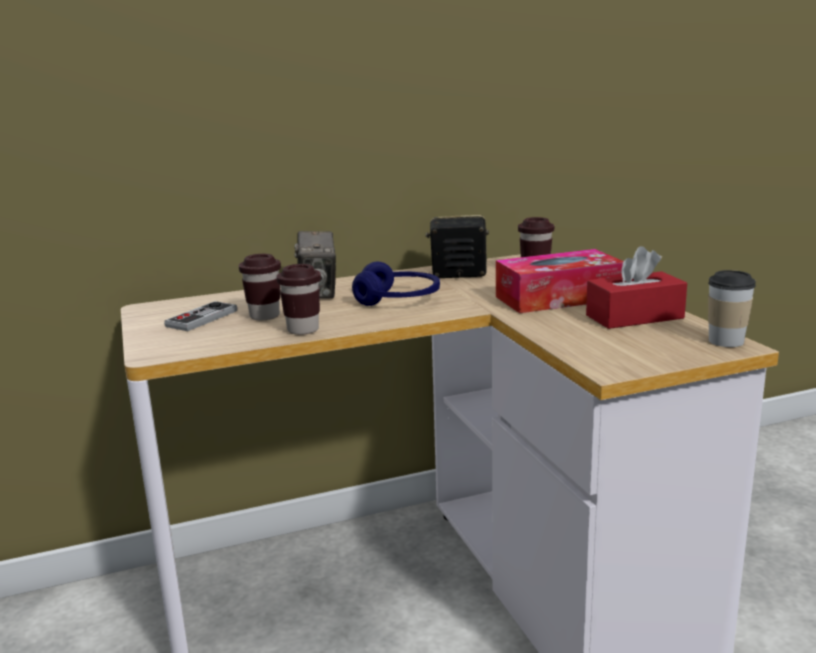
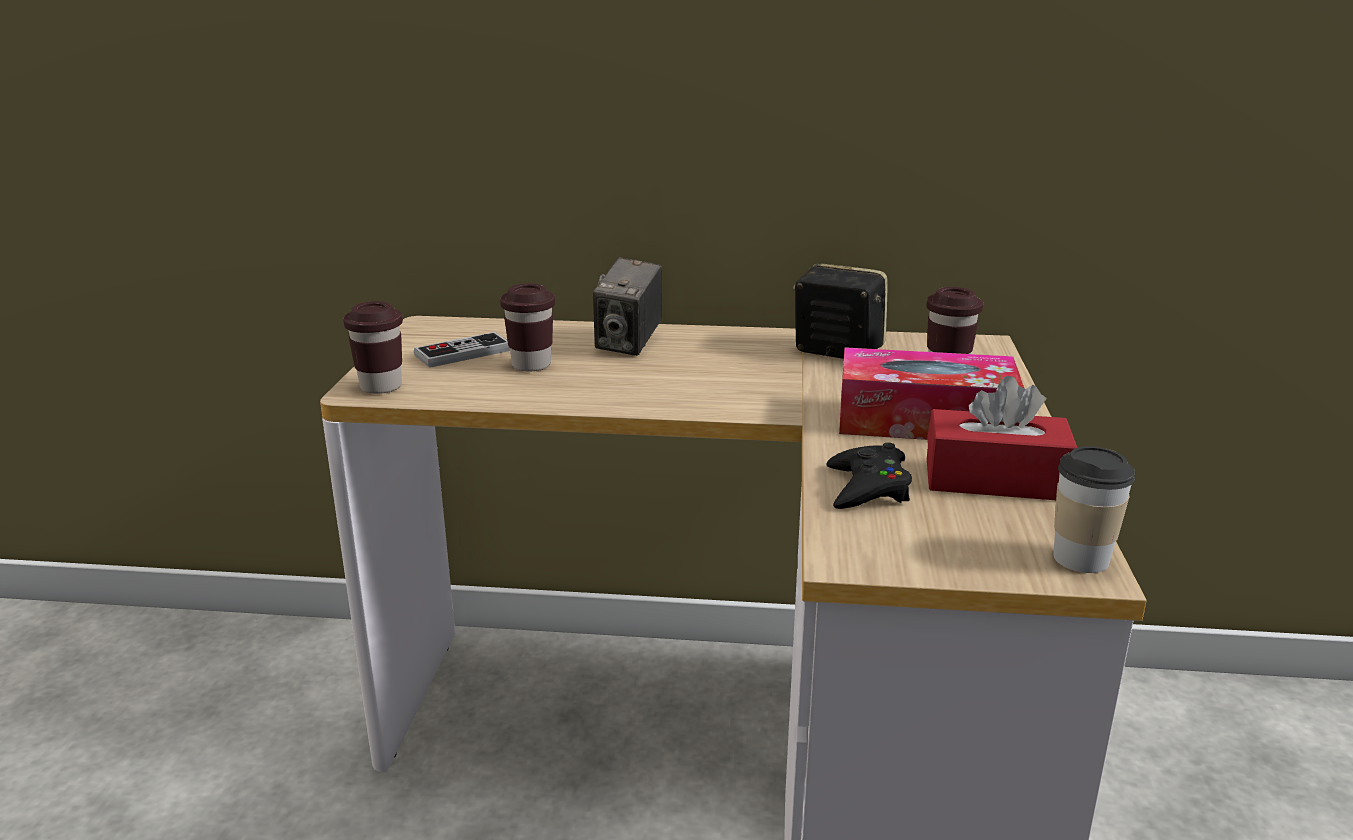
camera: 25 degrees right, 5 degrees up
(303, 330) = (548, 396): brown cup -> brown cup (381, 387)
(398, 300) = (710, 376): blue headphones -> none
(573, 334) = (867, 488): none -> black game controller

